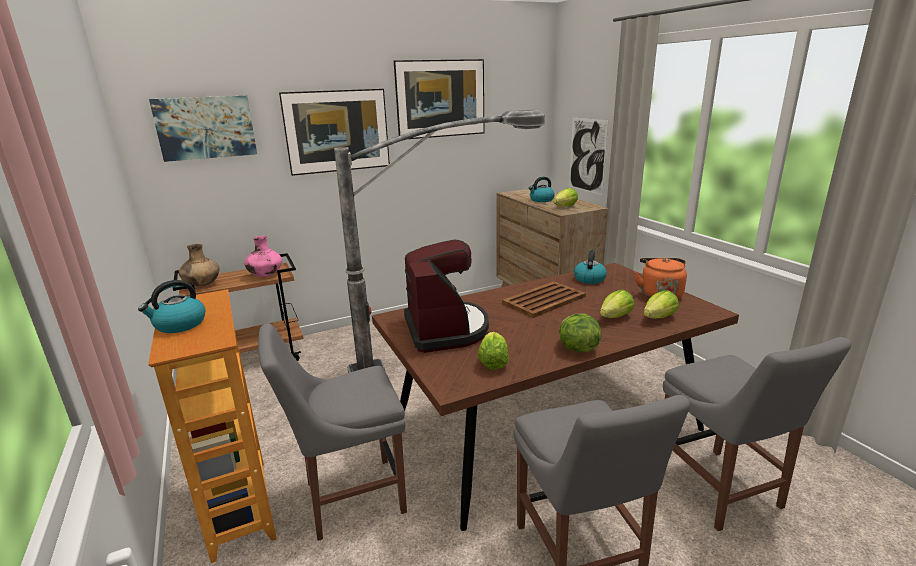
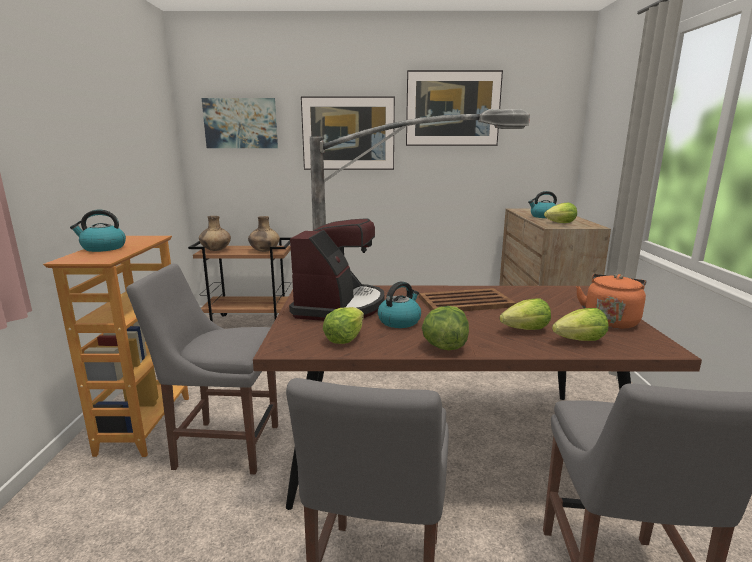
camera: 25 degrees right, 5 degrees down
(265, 275) = (264, 251): pink vase -> brown vase
(587, 155) = (607, 173): picture -> none
(589, 279) = (540, 294): kettle -> kettle (399, 321)

